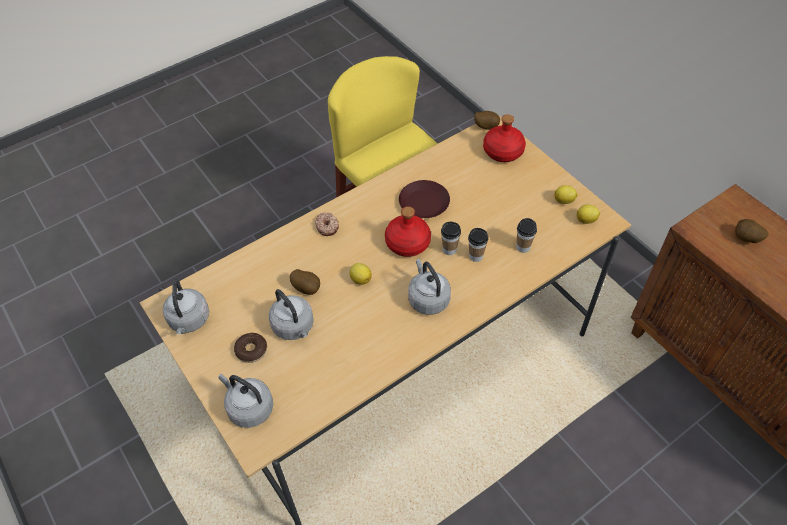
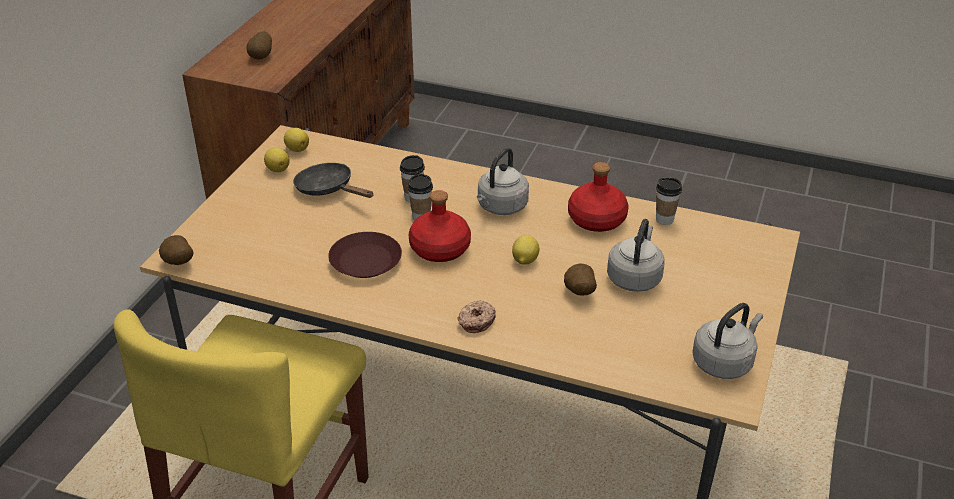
camera: 125 degrees left, 15 degrees down
(249, 408) = (748, 262): grey kettle -> none
(251, 350) = (695, 293): donut -> none
(503, 151) = (220, 234): red bottle -> red bottle (596, 219)
(519, 217) = (328, 189): none -> black frying pan
(523, 247) = (372, 174): cup -> cup (664, 219)

